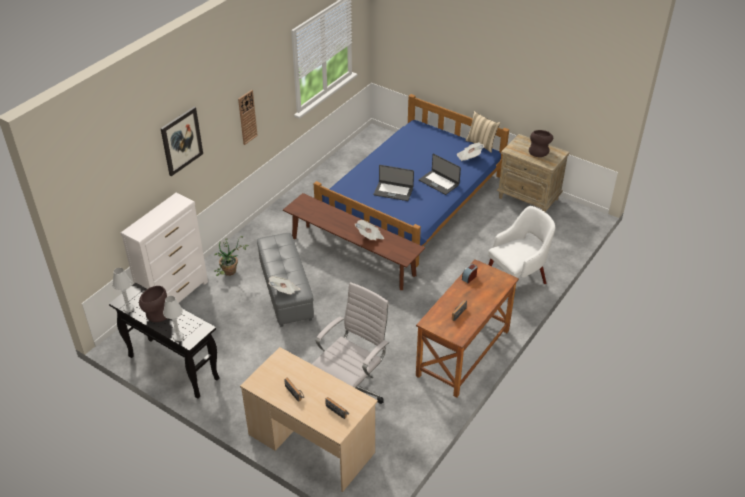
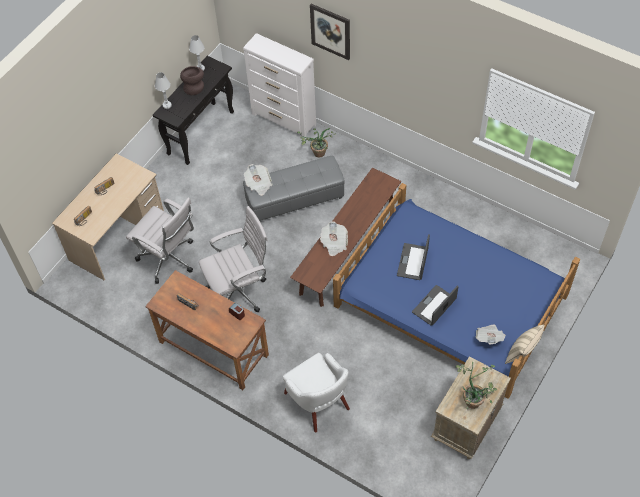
camera: 90 degrees right, 15 degrees up
(247, 117) = (410, 82): wall clock -> none
(396, 333) = (240, 291): none -> white office chair
(539, 151) = (474, 398): brown vase -> potted plant

